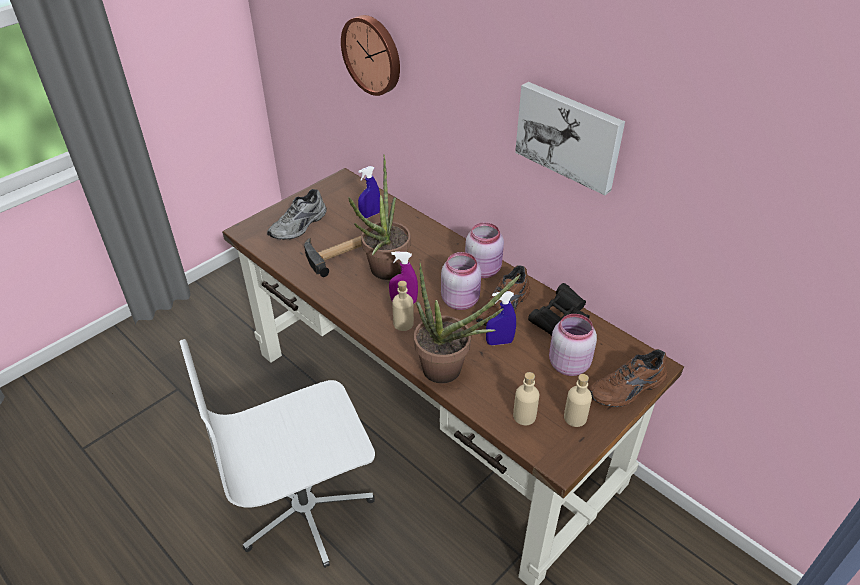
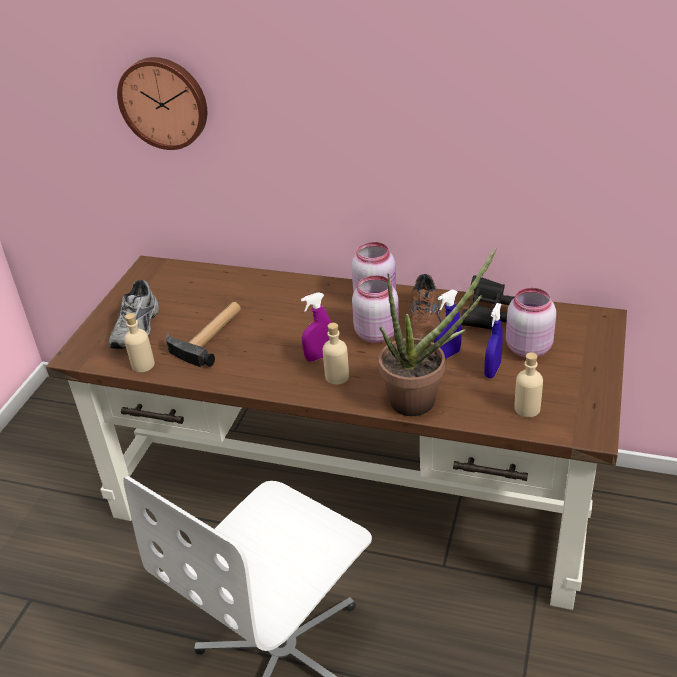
camera: 25 degrees left, 5 degrees down
(370, 215) = (210, 290): blue spray bottle -> blue spray bottle (492, 370)
(383, 273) = (274, 339): potted plant -> none
(569, 136) = (448, 111): picture -> none
(575, 417) = (573, 390): beige bottle -> beige bottle (143, 365)
(628, 389) = (597, 348): brown shoe -> none

